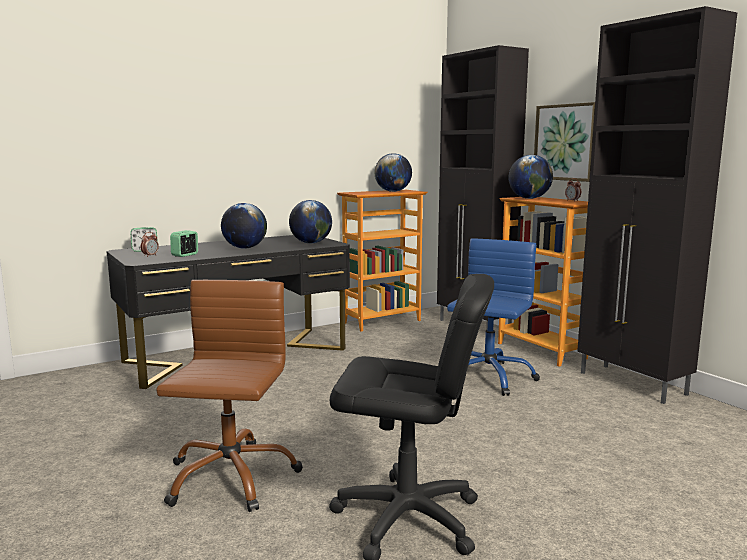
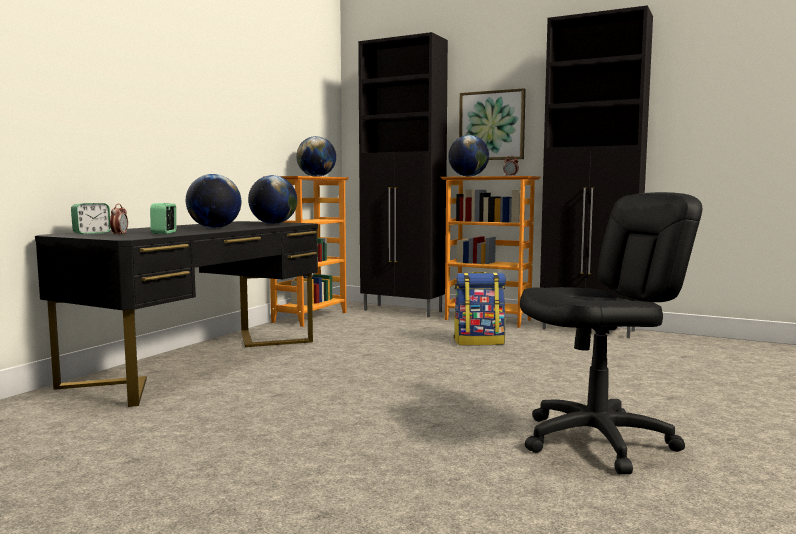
camera: 30 degrees left, 5 degrees down
(230, 477) = (388, 452): brown office chair -> none
(488, 377) = (479, 341): blue office chair -> backpack

